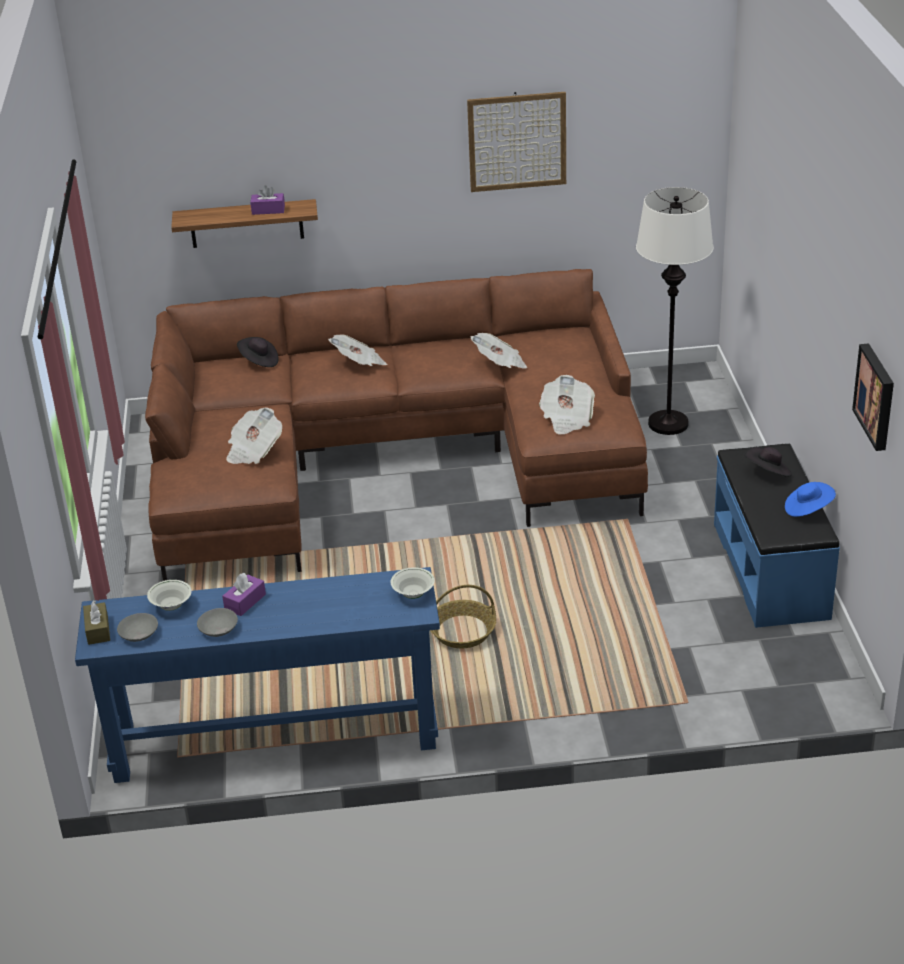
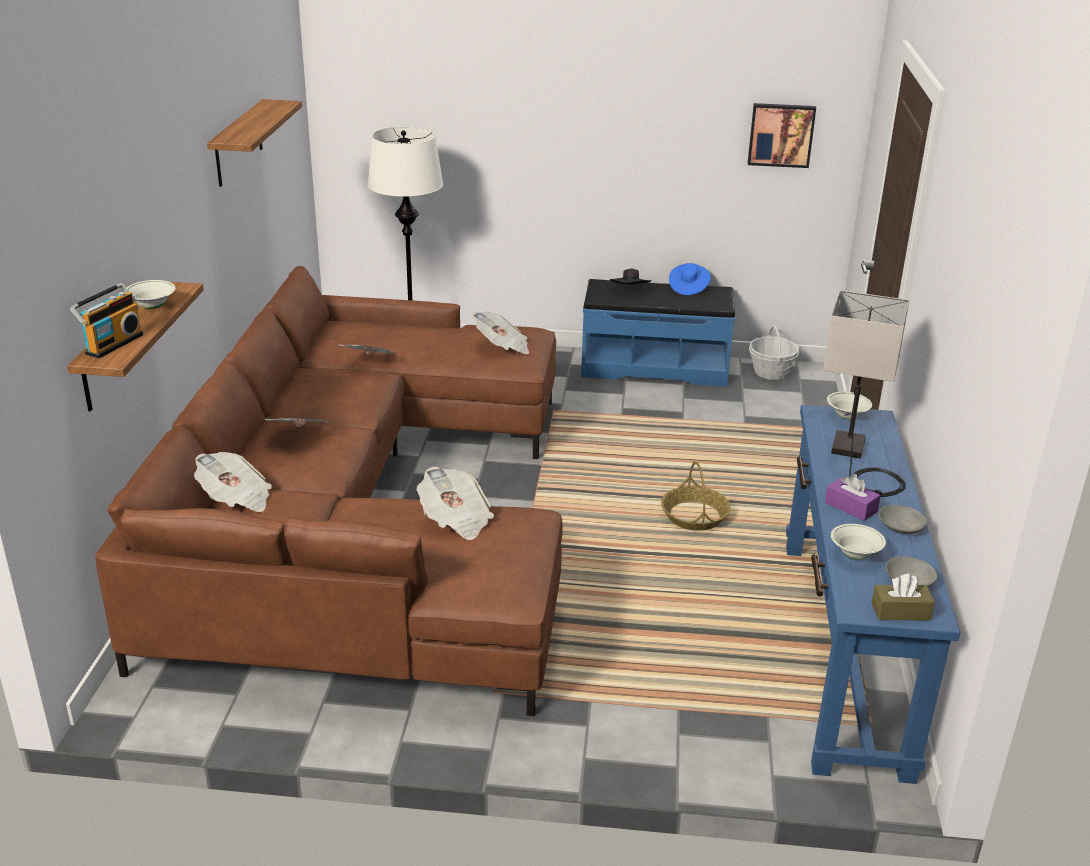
camera: 80 degrees left, 5 degrees down
(206, 214) = (112, 344): none -> radio
(259, 361) = (236, 499): black hat -> newspaper
(268, 210) = (152, 307): purple tissue box -> white bowl
(325, 603) = (858, 462): none -> table lamp
(517, 140) = (238, 143): picture -> shelf
(817, 658) = (770, 372): none -> basket

